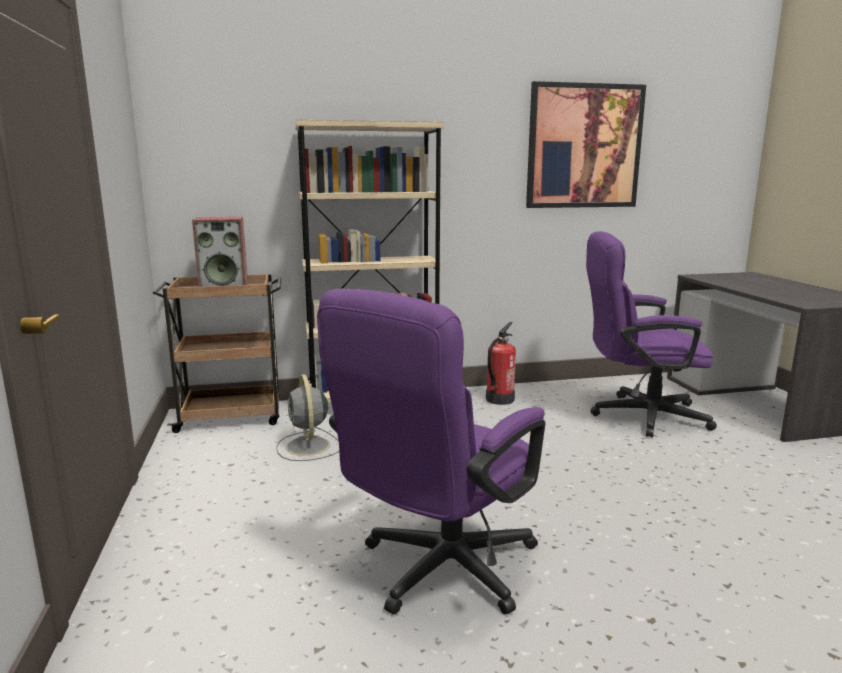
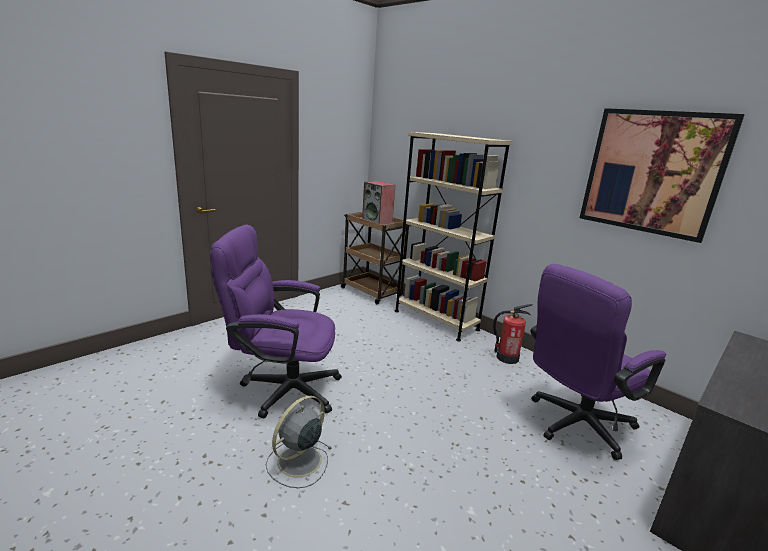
camera: 55 degrees right, 5 degrees up
(308, 447) = (364, 320): grey fan -> grey fan (298, 462)
(638, 415) = (574, 425): purple office chair -> purple office chair turned 90 degrees counterclockwise

